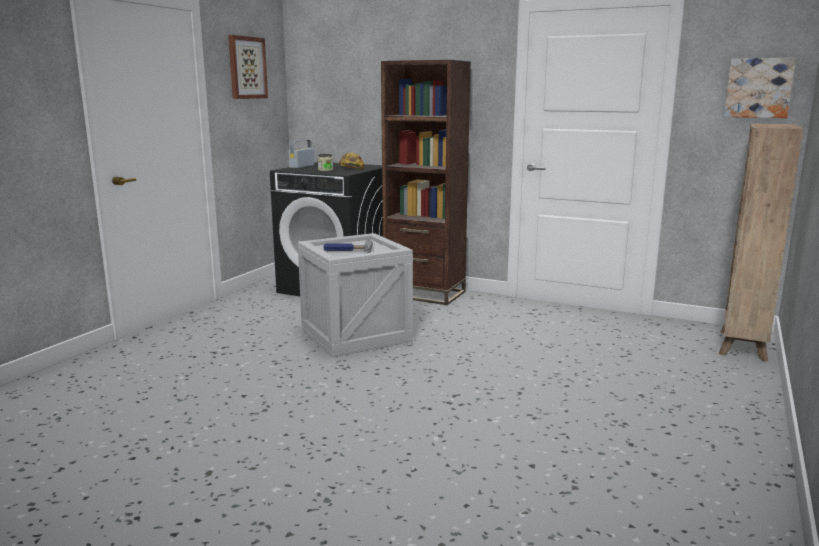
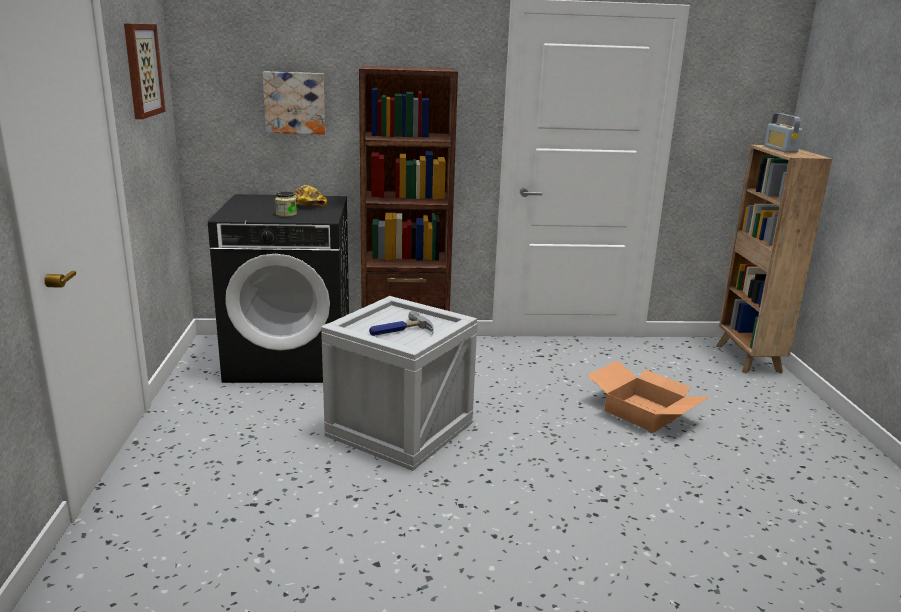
camera: 30 degrees left, 5 degrees up
(301, 166) = (235, 207): radio -> radio (780, 149)
(569, 361) = (645, 412): none -> cardboard box
(758, 88) = (750, 108): picture -> picture (294, 102)

